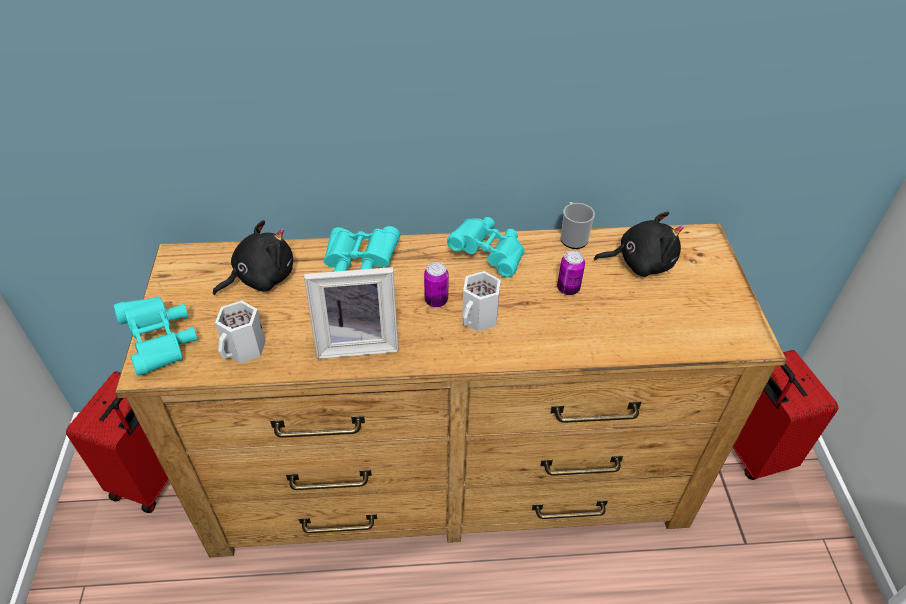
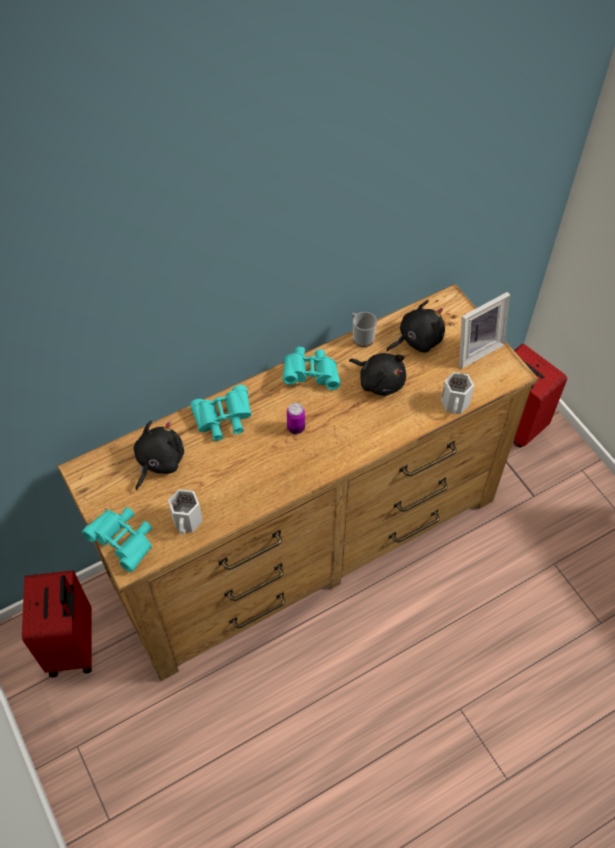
camera: 25 degrees left, 10 degrees up
(357, 342) = (261, 482): picture frame -> picture frame (475, 348)
(480, 318) = (333, 429): white mug -> white mug (455, 404)
(568, 289) = (379, 381): can -> black plush toy

